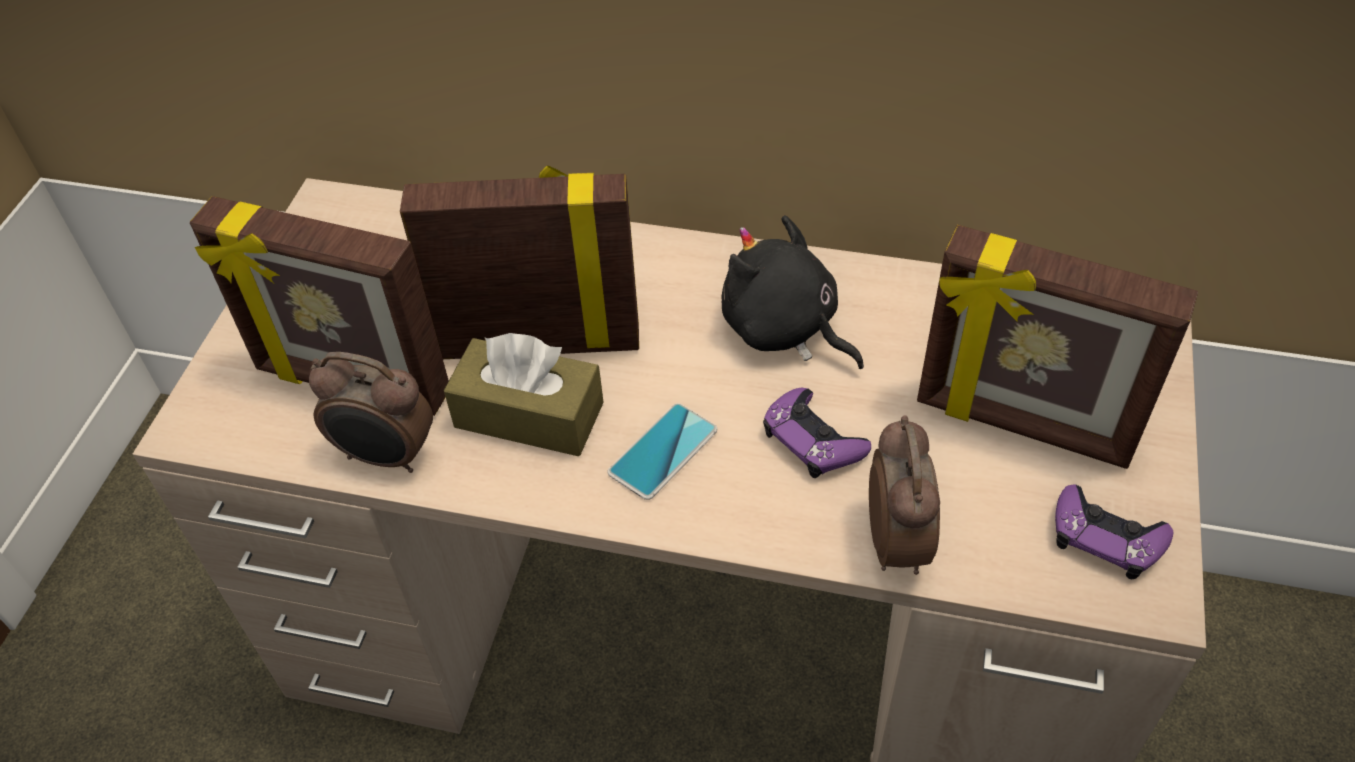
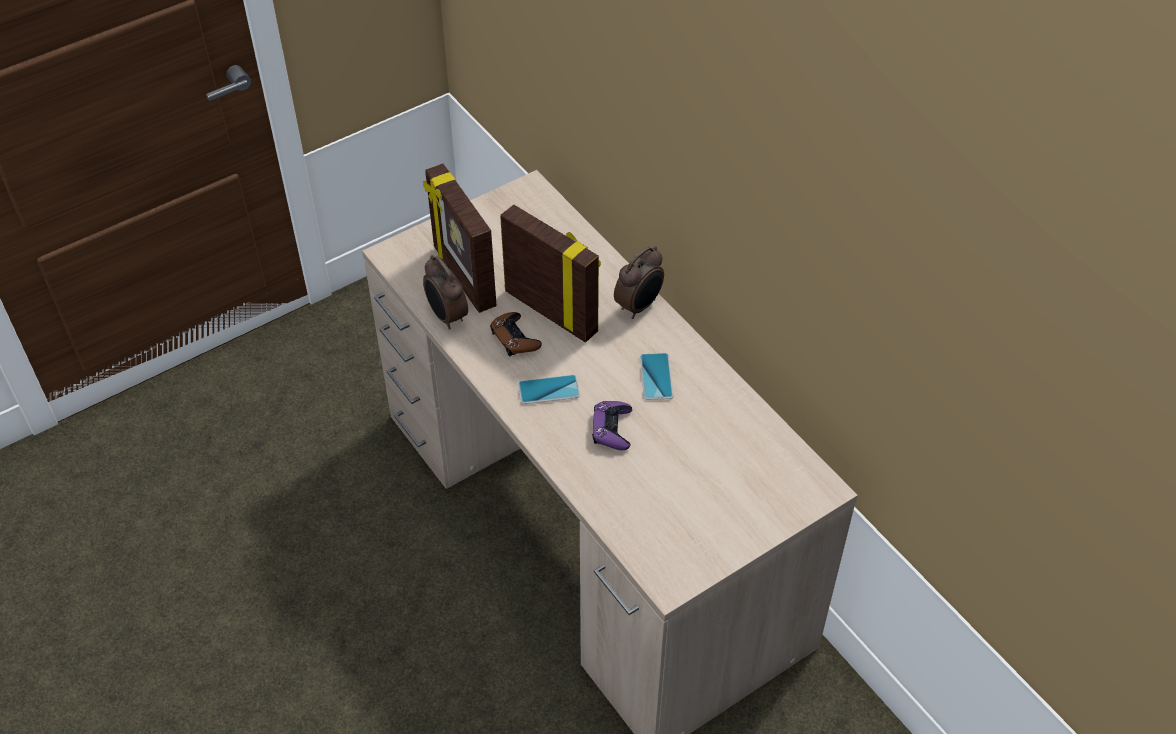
camera: 40 degrees right, 0 degrees up
(529, 415) = (515, 338): brown tissue box -> brown game controller
(784, 329) = (656, 377): black plush toy -> phone
(898, 542) = (596, 490): alarm clock -> alarm clock (639, 306)
(1022, 426) = (704, 487): picture frame -> none
(1106, 537) = (679, 551): purple game controller -> none

